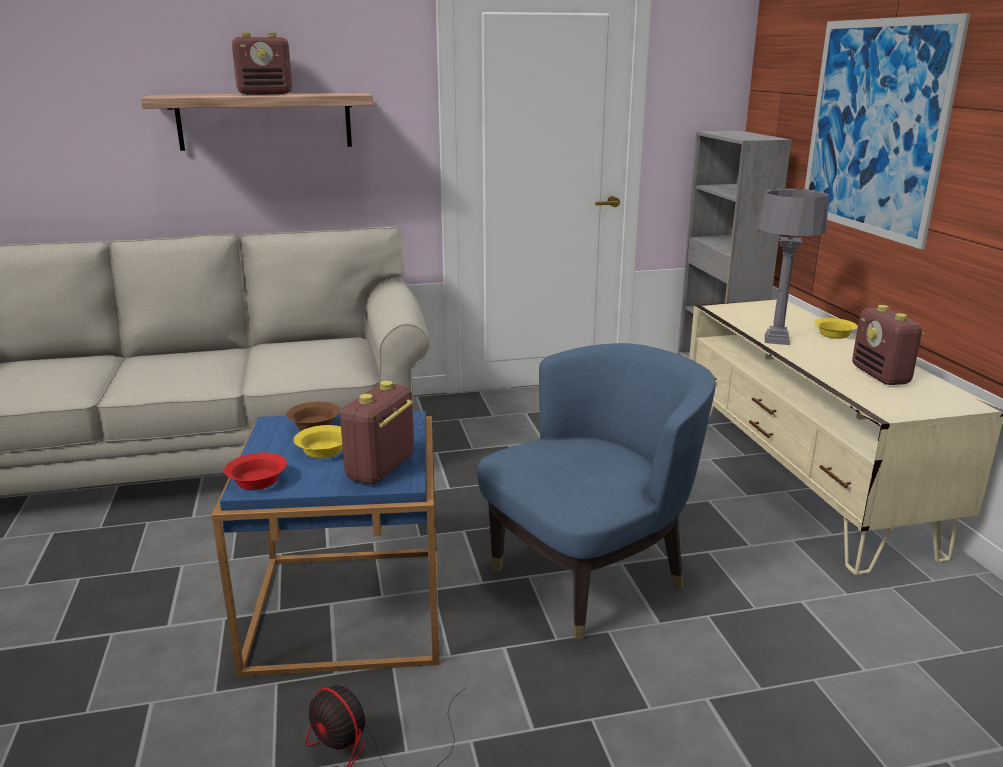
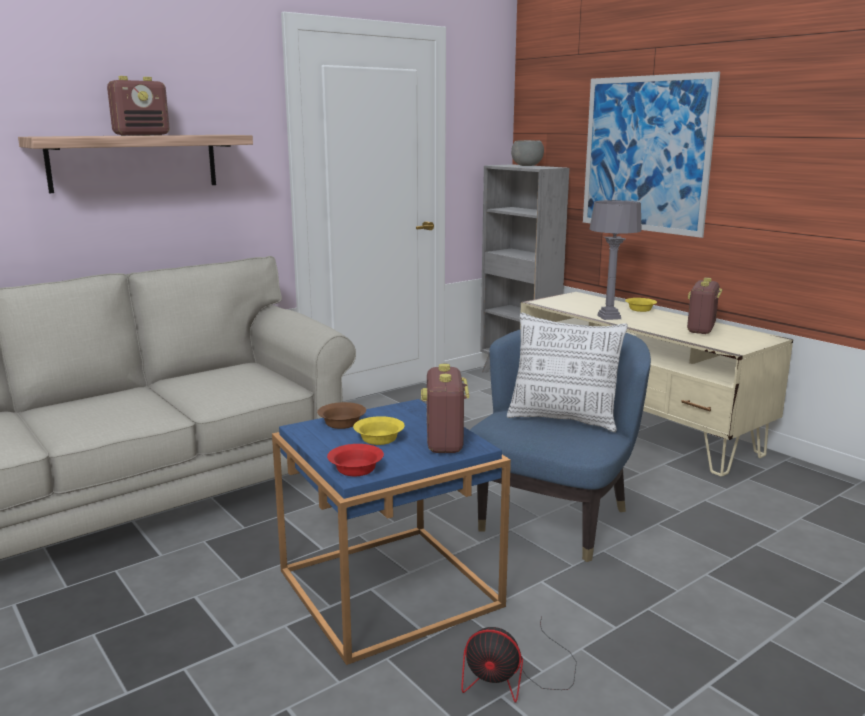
camera: 25 degrees left, 5 degrees down
(595, 465) = (563, 420): none -> pillow
(744, 134) = (526, 166): none -> grey bowl
(881, 376) = (701, 329): radio -> radio turned 60 degrees clockwise

